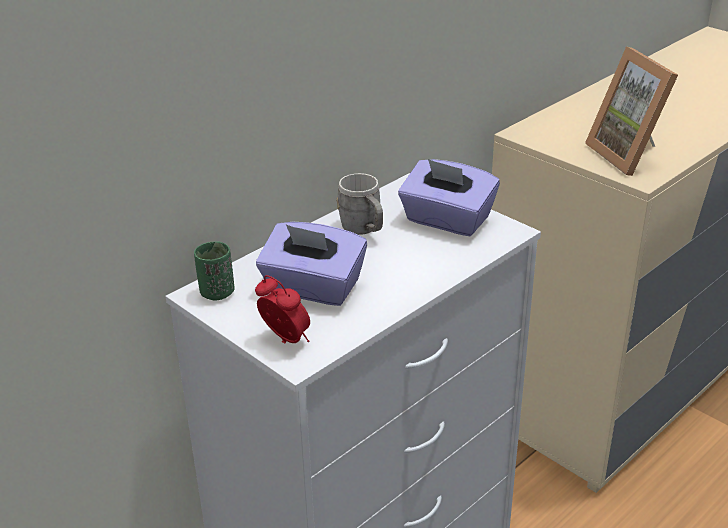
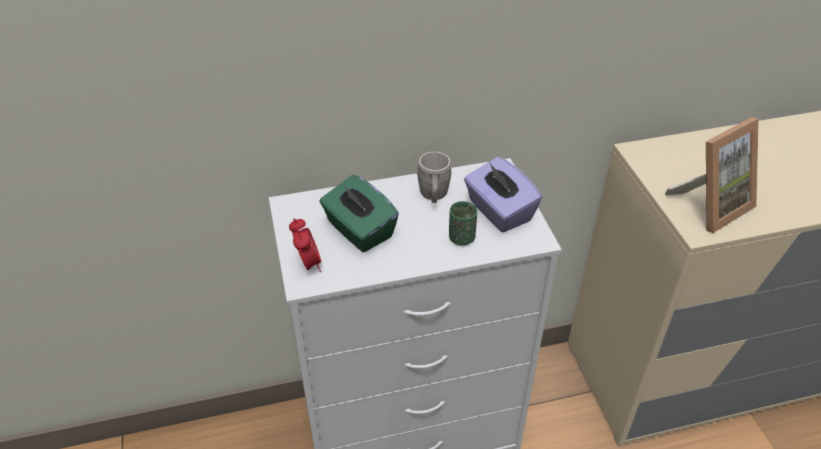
camera: 30 degrees right, 10 degrees up
(217, 293) = (299, 208): green cup -> green cup (461, 238)
(313, 288) = (359, 230): purple tissue box -> green tissue box
(631, 155) = (710, 205): picture frame -> picture frame turned 135 degrees counterclockwise

